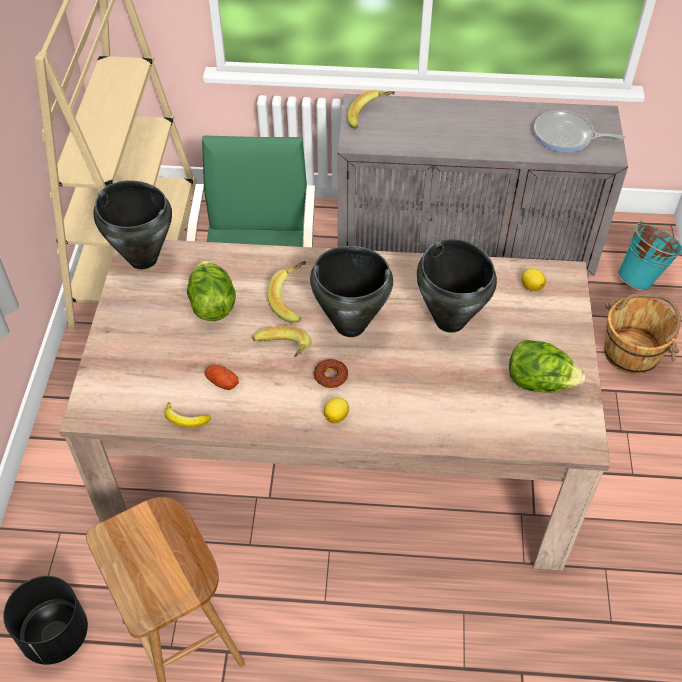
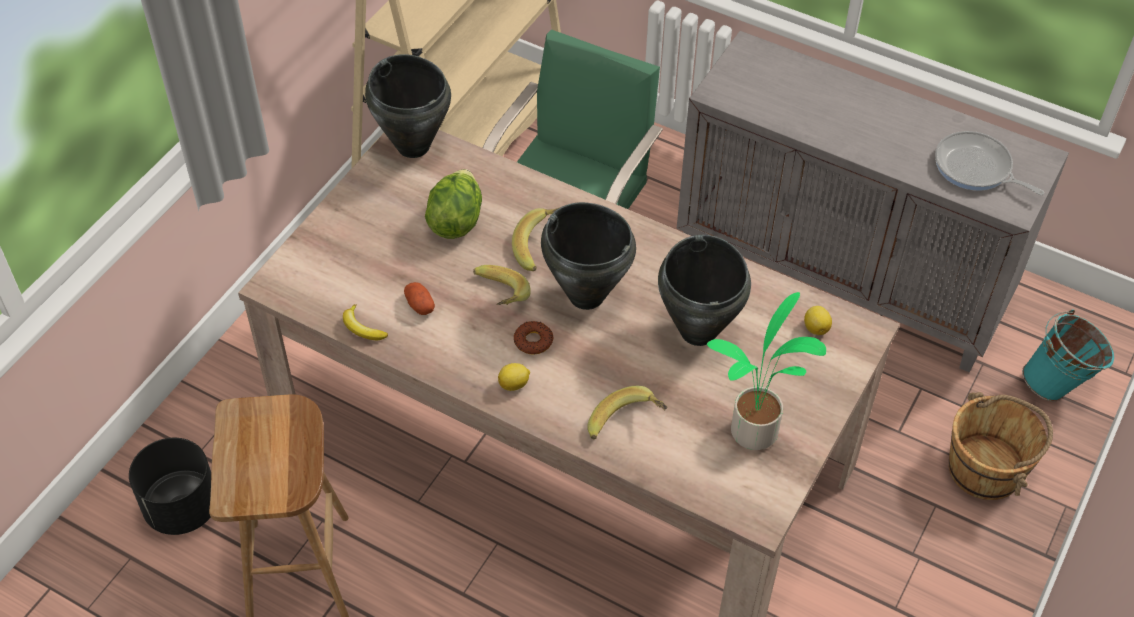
camera: 25 degrees right, 0 degrees up
(370, 117) = (752, 69): banana -> banana (627, 425)
(539, 382) = (754, 435): lettuce -> potted plant

